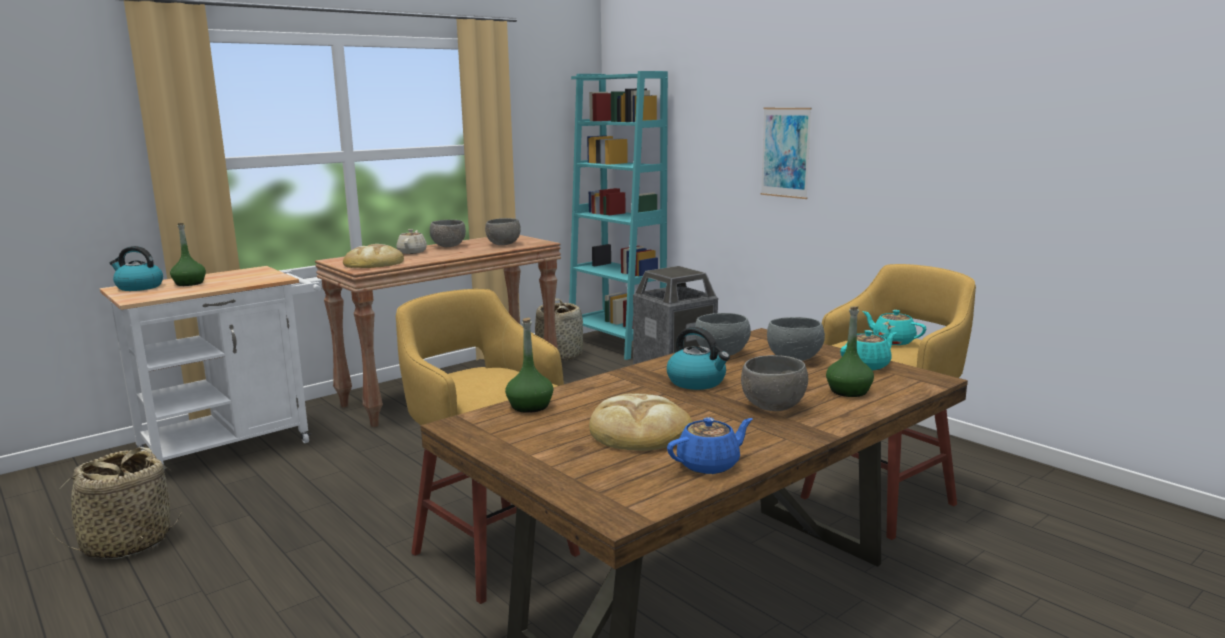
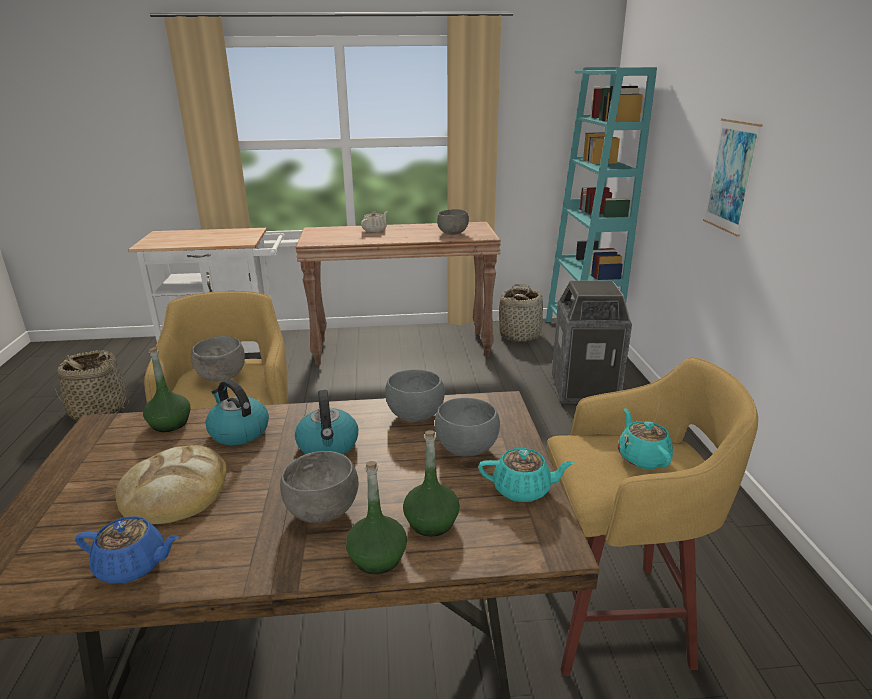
camera: 35 degrees right, 10 degrees up
(139, 287) = (168, 234): kettle -> kettle (238, 431)
(189, 283) = (195, 236): green bottle -> green bottle (377, 557)
(374, 263) = (329, 237): bread -> none
(448, 246) = (410, 228): grey bowl -> grey bowl (221, 377)

